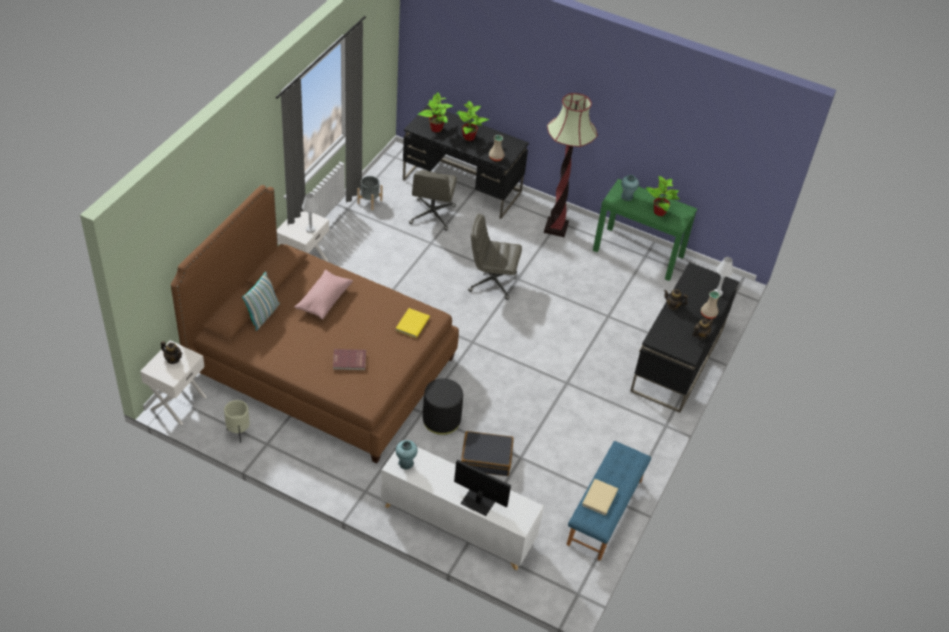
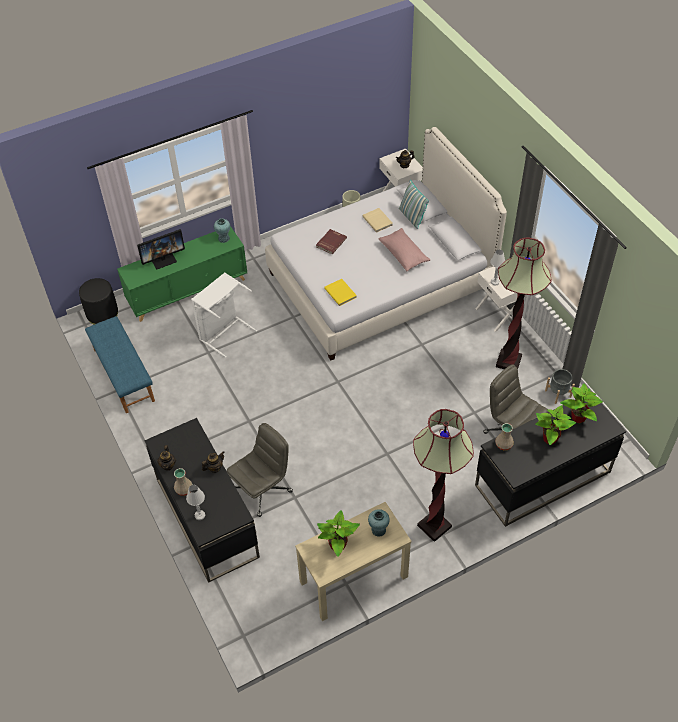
camera: 130 degrees right, 5 degrees up
(321, 365) = (380, 281): brown bed -> white bed
(357, 240) = (508, 361): none -> floor lamp
(441, 420) = (277, 324): black ottoman -> black ottoman (102, 314)
(457, 524) = (188, 291): white cabinet -> green cabinet
(486, 458) = (224, 332): black suitcase -> white laundry basket
(491, 282) = (396, 431): grey office chair -> grey office chair (262, 490)
(599, 497) = (115, 339): beige book -> beige book (378, 221)
(638, 253) = (353, 579): green console table -> beige console table

